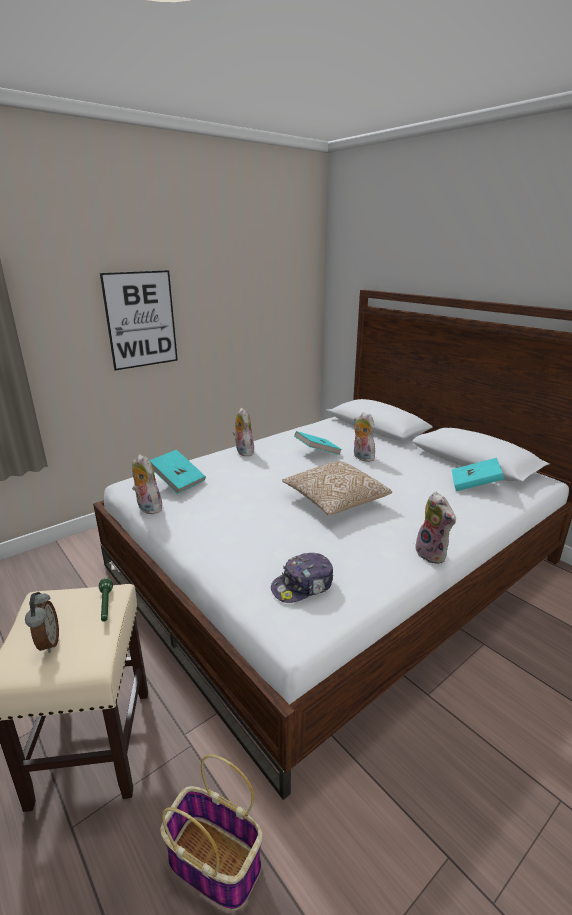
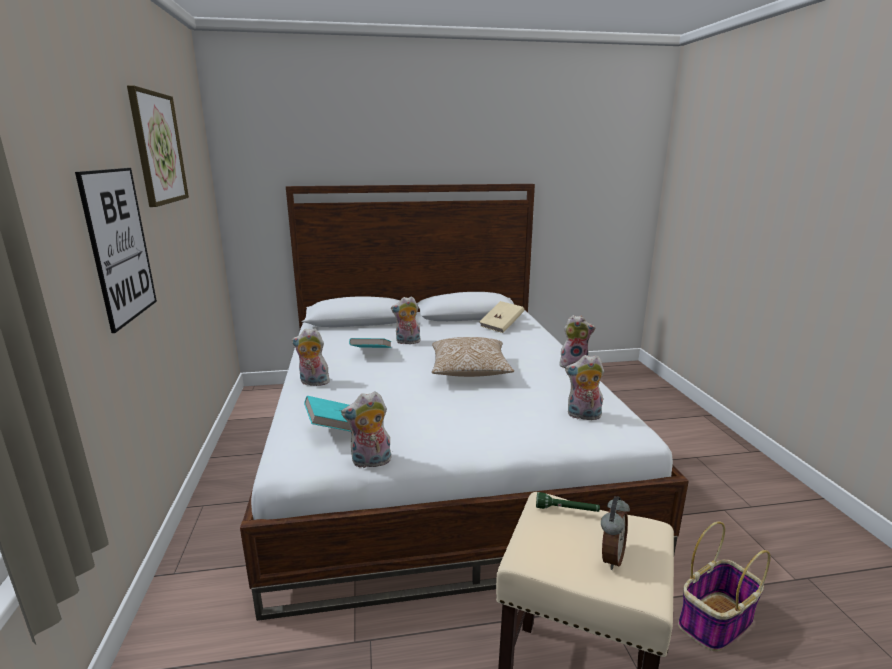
camera: 60 degrees left, 5 degrees down
(48, 643) = (610, 557): alarm clock -> alarm clock turned 105 degrees clockwise
(221, 256) = (158, 148): none -> picture
(303, 586) = (583, 416): cap -> plush toy
(474, 485) = (501, 326): turquoise book -> beige book

